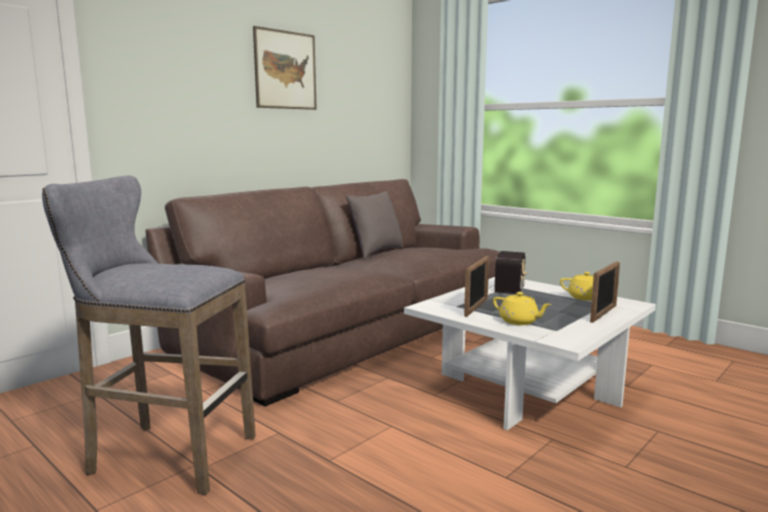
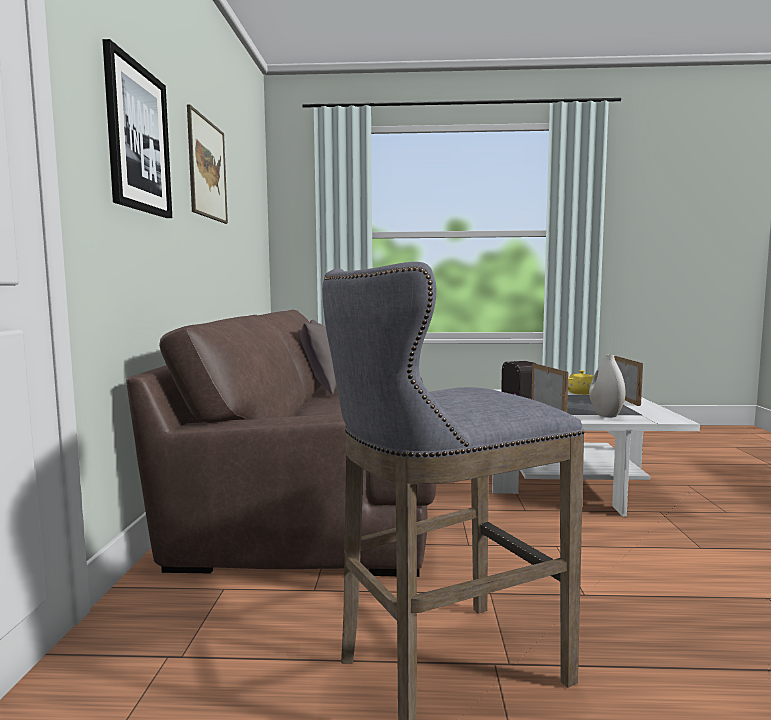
camera: 40 degrees left, 5 degrees down
(179, 67) = (138, 139): none -> picture
(519, 321) = (605, 414): yellow teapot -> white vase

